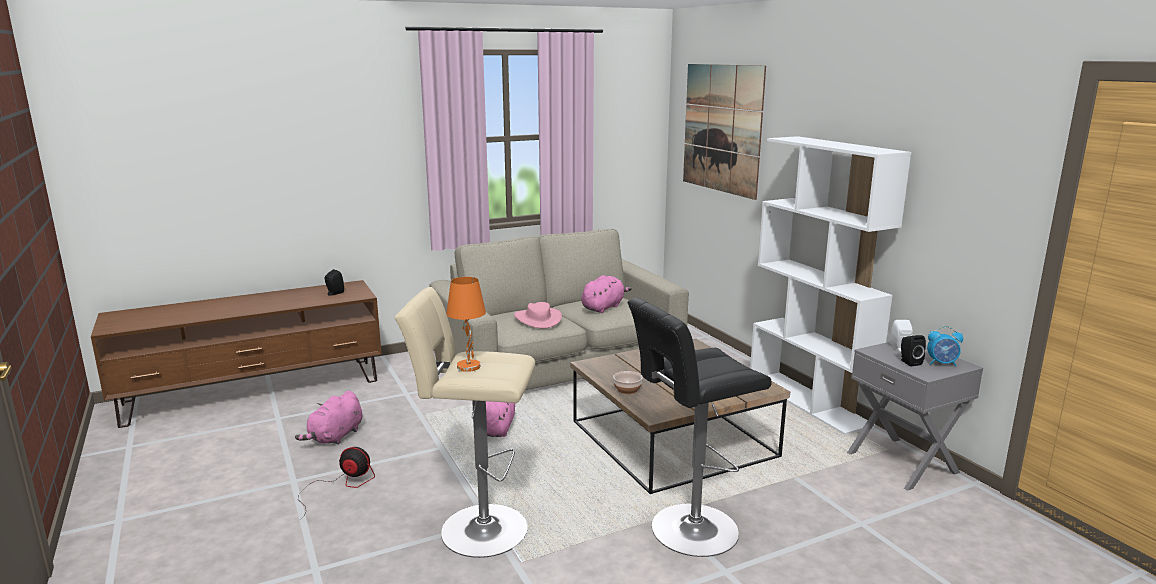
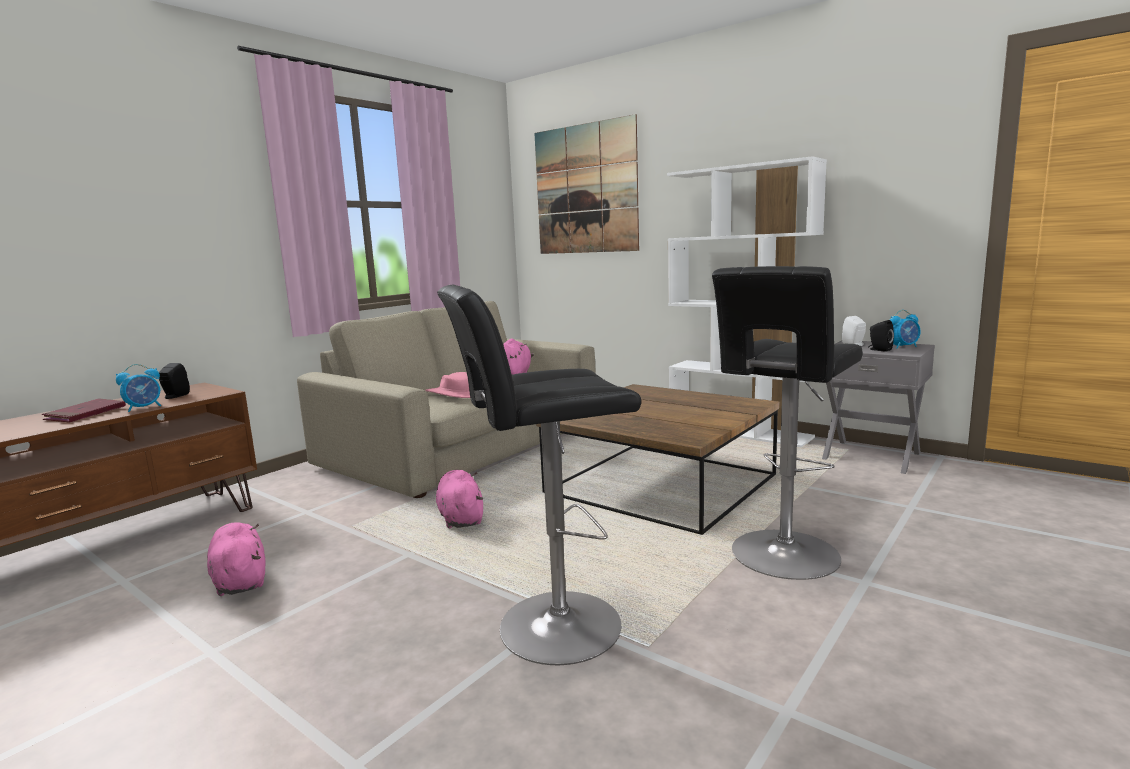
camera: 25 degrees left, 5 degrees down
(277, 301) = (86, 414): none -> red book
(309, 302) = (144, 408): none -> alarm clock
(335, 437) = (240, 580): pink plush toy -> pink plush toy turned 150 degrees clockwise
(340, 486) = (299, 636): fan -> none
(469, 367) = (536, 385): orange table lamp -> none
(477, 529) = (551, 628): beige stool -> black stool
(627, 389) = (631, 427): bowl -> none

